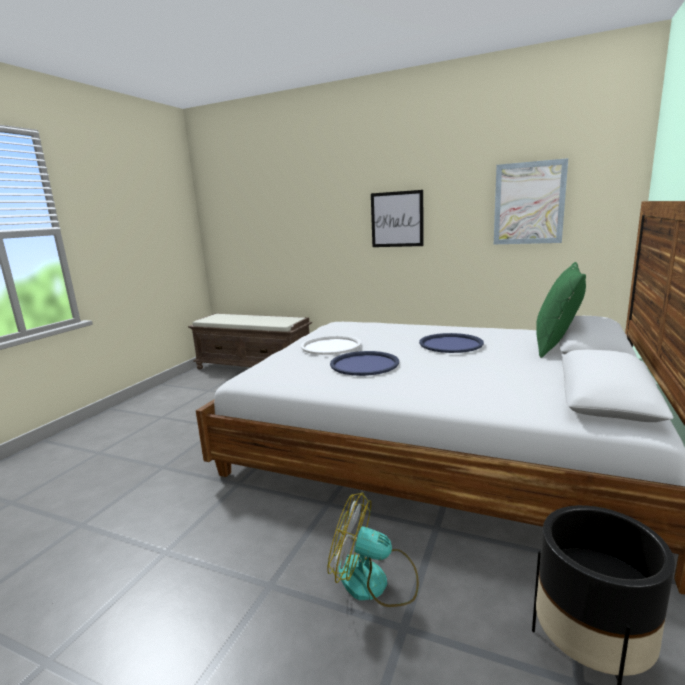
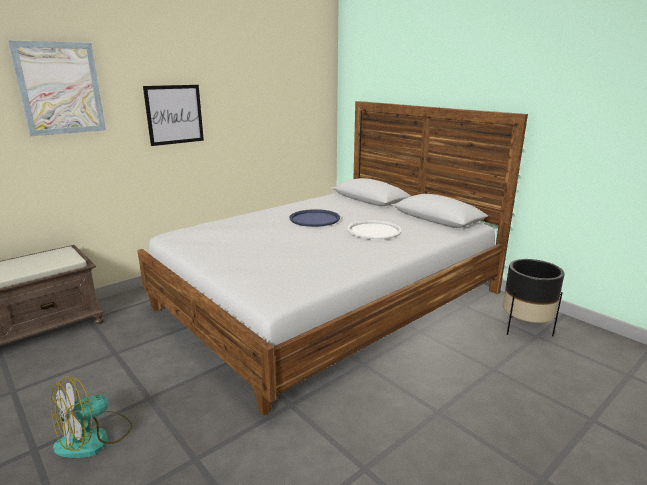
camera: 65 degrees left, 5 degrees up
(331, 346) = (248, 250): white tray -> white tray (374, 231)
(364, 364) = (315, 250): blue tray -> none
(375, 581) = (454, 368): fan -> fan (94, 438)
(529, 203) = (278, 99): picture -> picture (60, 88)
(556, 345) = (357, 202): green pillow -> none

